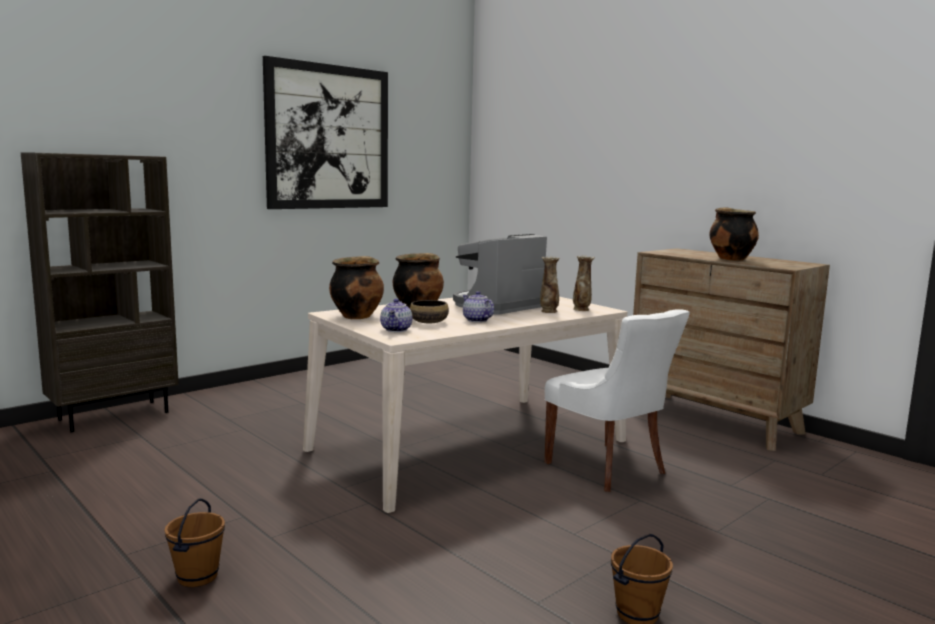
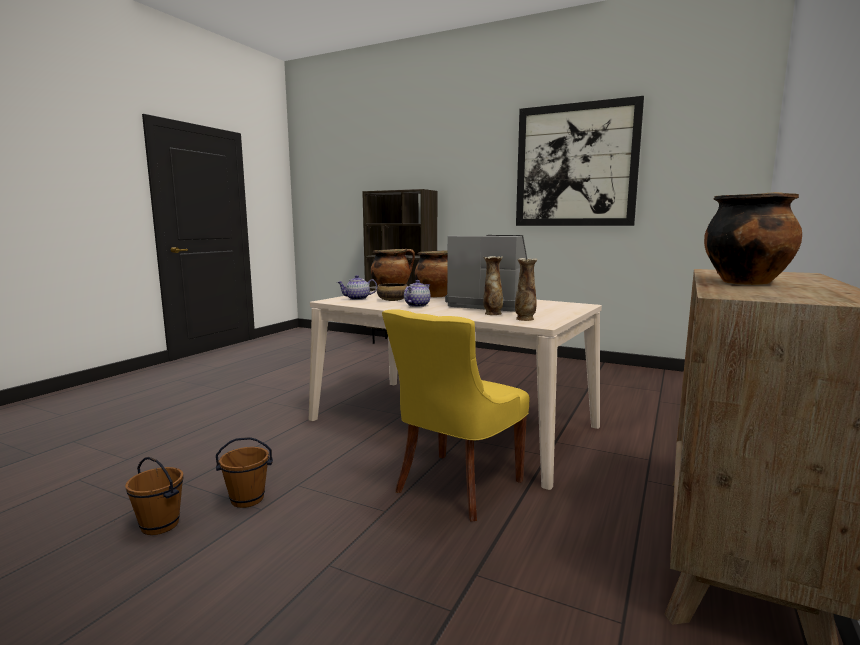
camera: 70 degrees right, 0 degrees up
(197, 576) = (220, 397): brown bucket -> brown bucket (247, 499)
(608, 468) = (455, 487): white chair -> yellow chair

